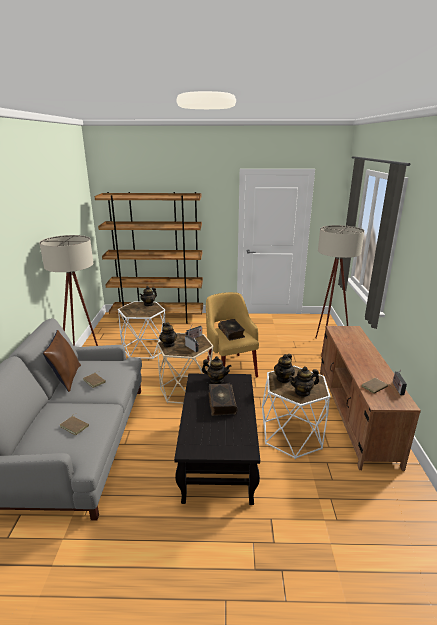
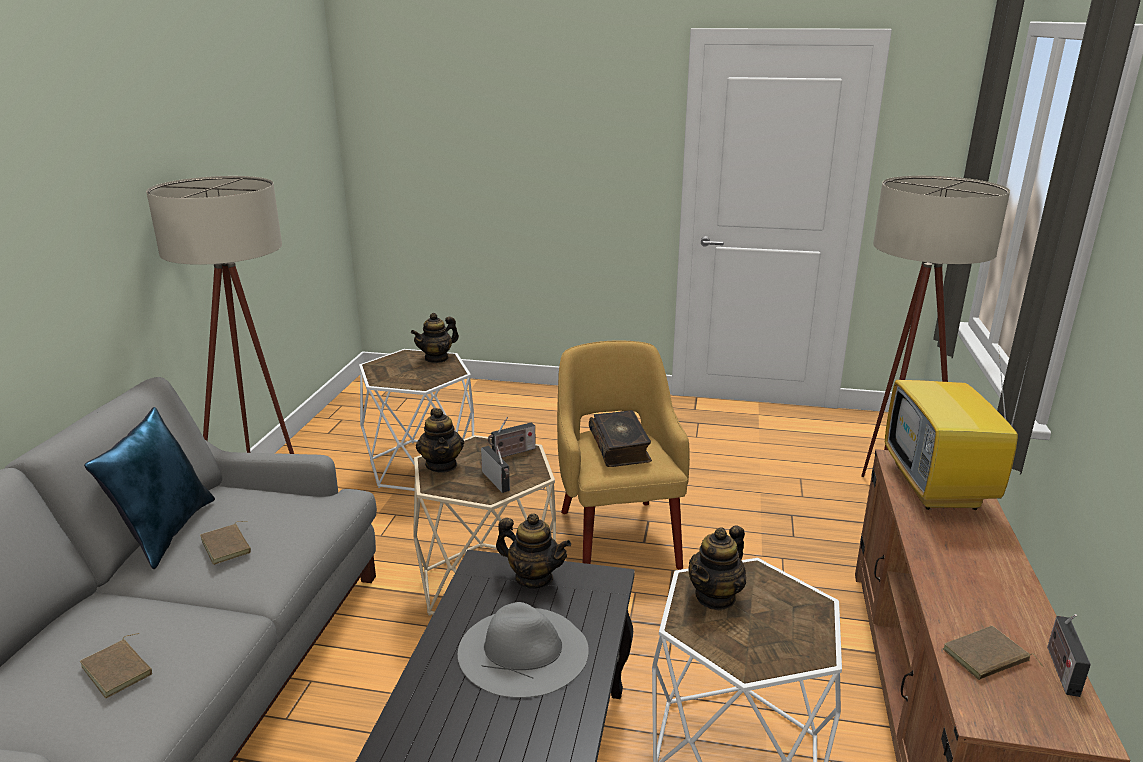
camera: 10 degrees right, 0 degrees up
(66, 378) = (166, 532): brown pillow -> blue pillow
(158, 317) = (478, 392): brown bookcase -> none
(221, 403) = (523, 650): book -> grey hat
(302, 392) = (760, 646): teapot -> none
(350, 337) = (939, 489): none -> television

